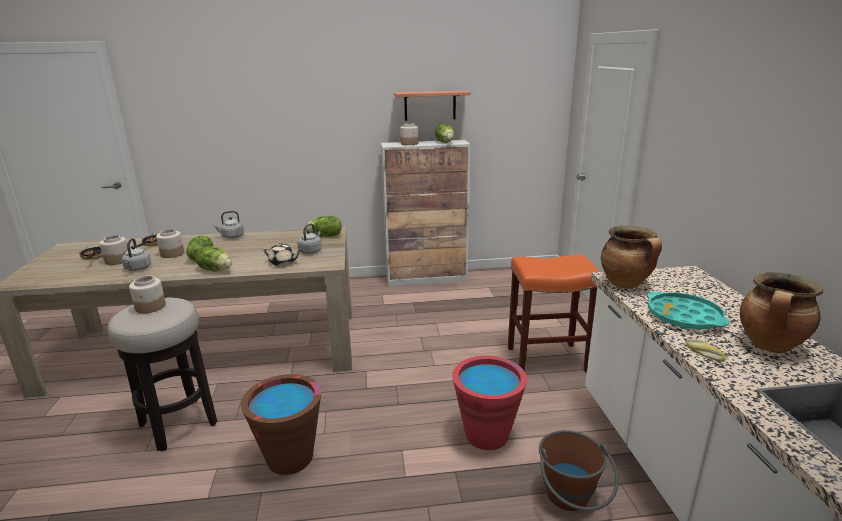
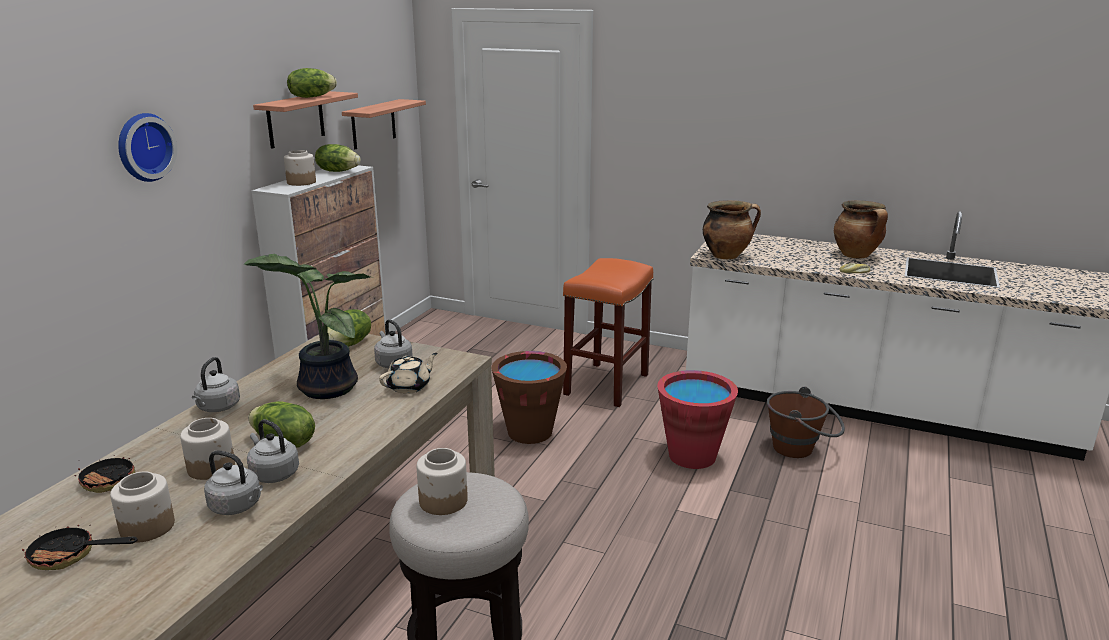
camera: 60 degrees left, 0 degrees up
(170, 265) = (273, 473): none -> grey kettle
(215, 270) = (358, 437): lettuce -> lettuce (311, 97)
(267, 247) = (324, 388): none -> potted plant
(290, 457) = (630, 589): brown bucket -> brown bucket (530, 432)
(310, 106) = (143, 147): none -> wall clock
(510, 118) = (373, 124): none -> shelf
(684, 317) = (799, 259): turquoise tray -> none

